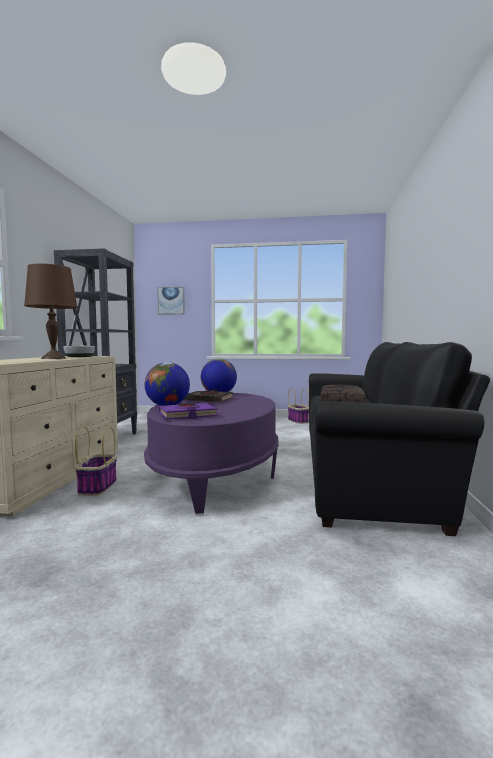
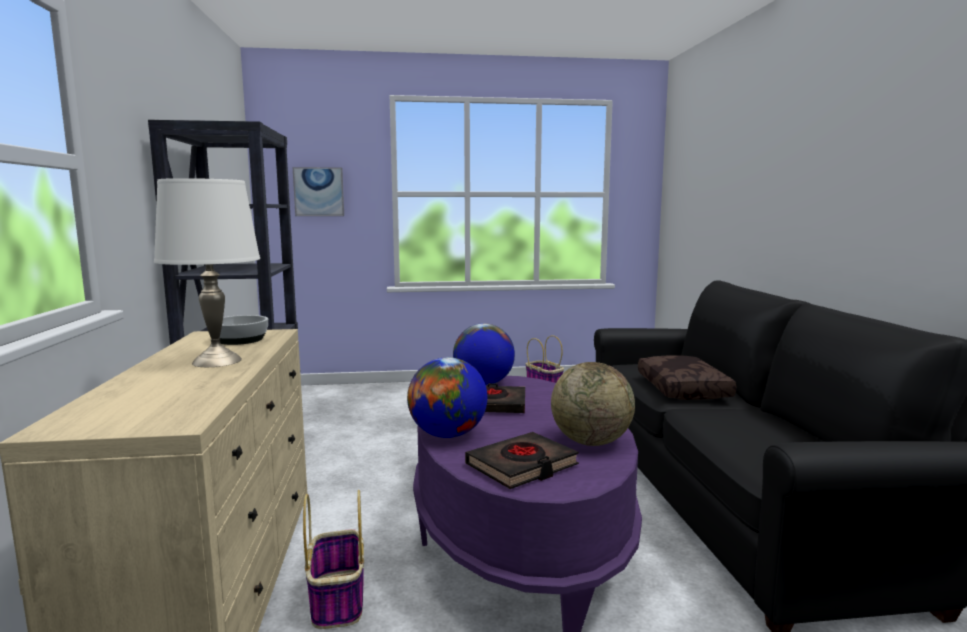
camera: 15 degrees left, 5 degrees up
(54, 358) = (218, 361): brown table lamp -> white table lamp
(187, 415) = (522, 466): purple book -> black book
(240, 411) = (590, 442): none -> globe

